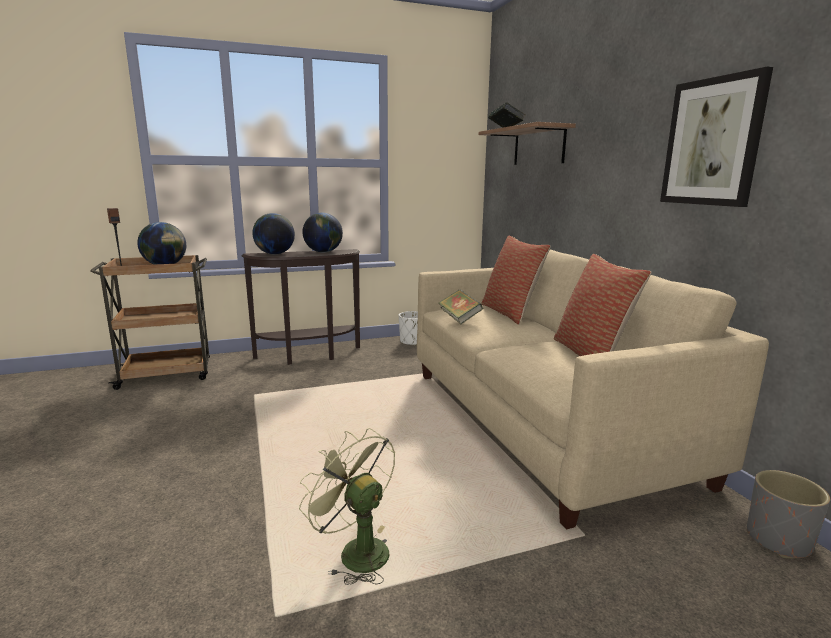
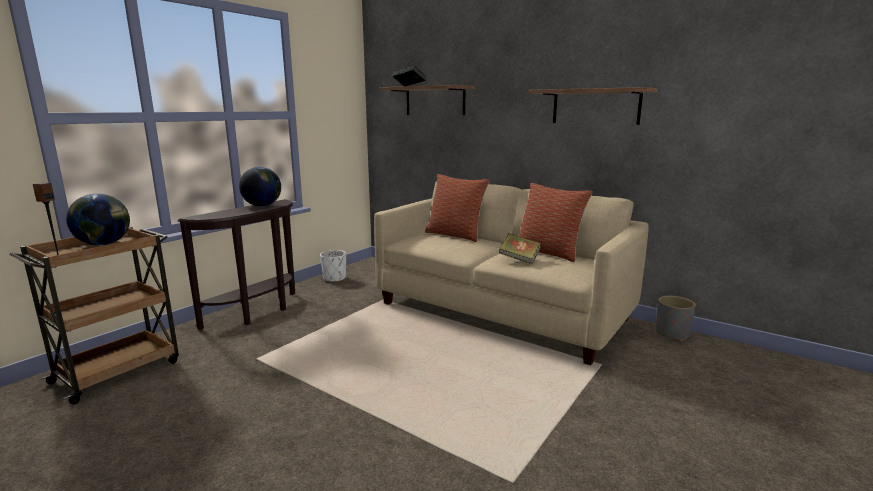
camera: 35 degrees left, 0 degrees up
(274, 254) = (218, 214): globe -> none
(355, 551) = (503, 426): green fan -> none
(459, 318) = (431, 245): book -> book (519, 259)
(712, 142) = (595, 106): picture -> shelf

